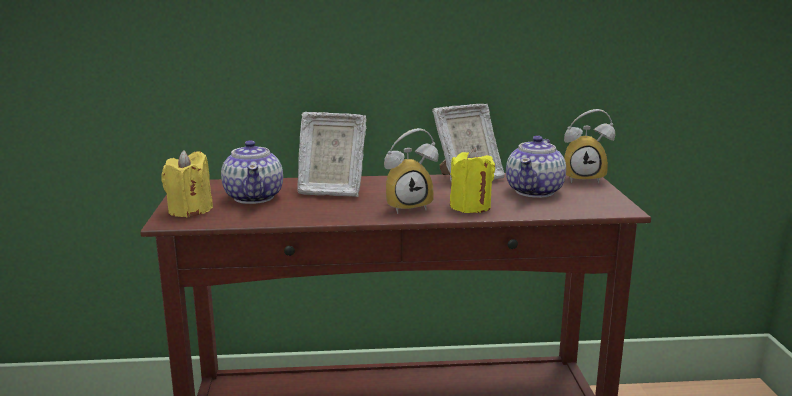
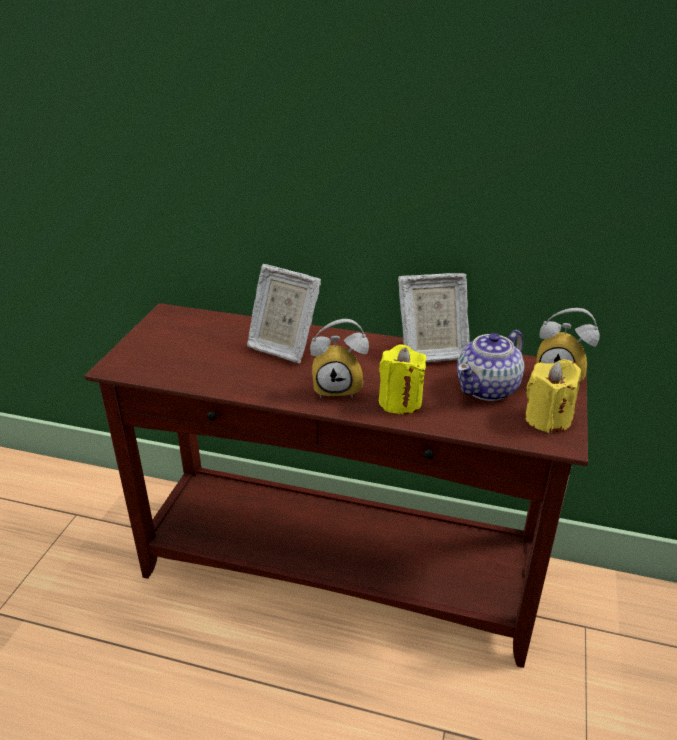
camera: 20 degrees right, 15 degrees up
(190, 210) = (140, 354): yellow candle -> yellow candle (547, 419)
(254, 197) = (207, 344): teapot -> none

